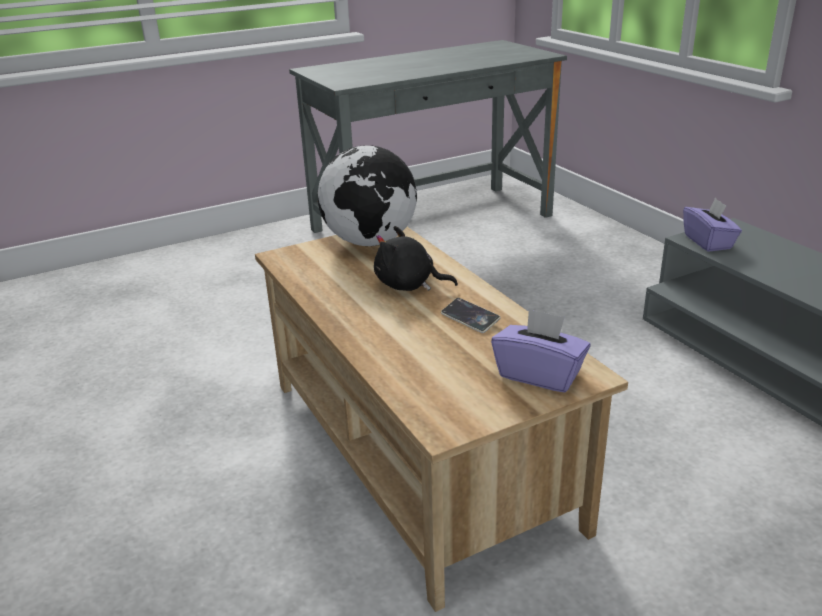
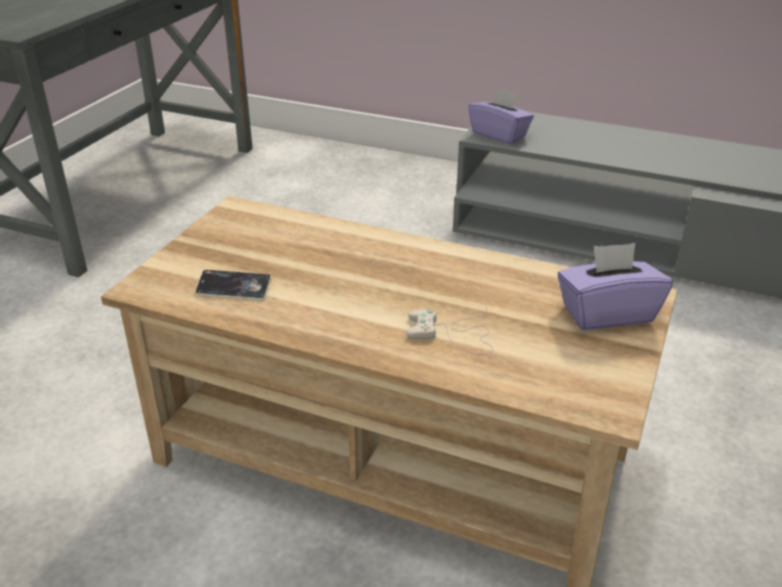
camera: 40 degrees left, 5 degrees up
(370, 242) = (235, 232): globe -> none
(408, 285) = (354, 268): black plush toy -> none
(412, 345) = (455, 333): none -> white game controller
(470, 318) = (467, 282): phone -> phone (234, 289)

